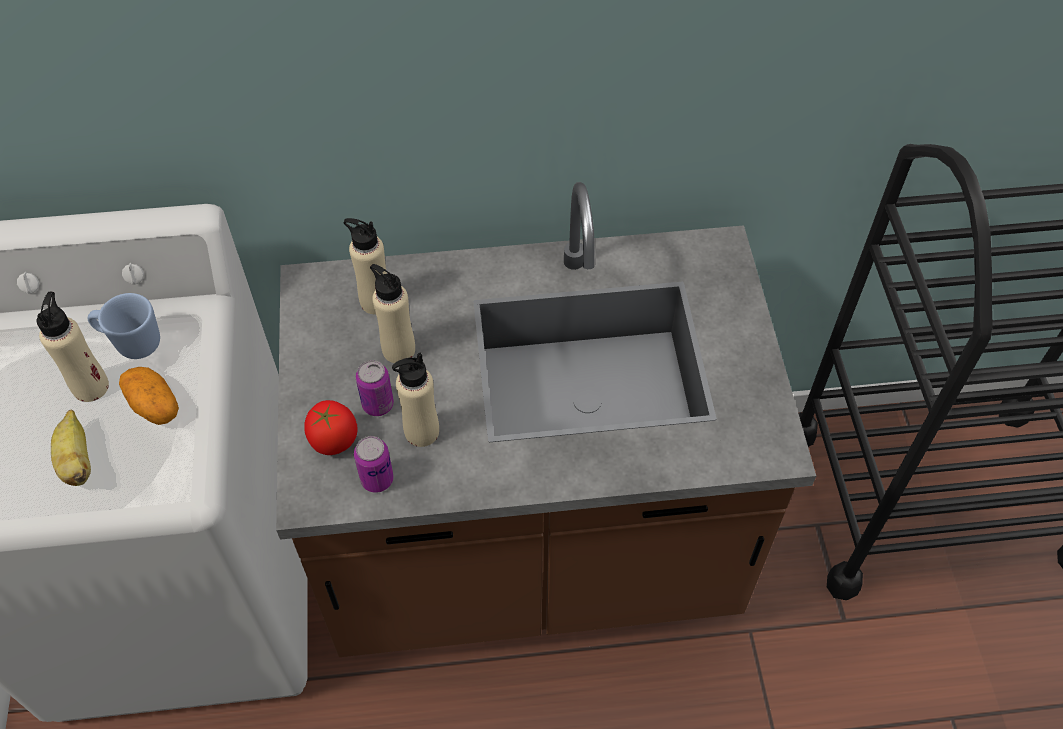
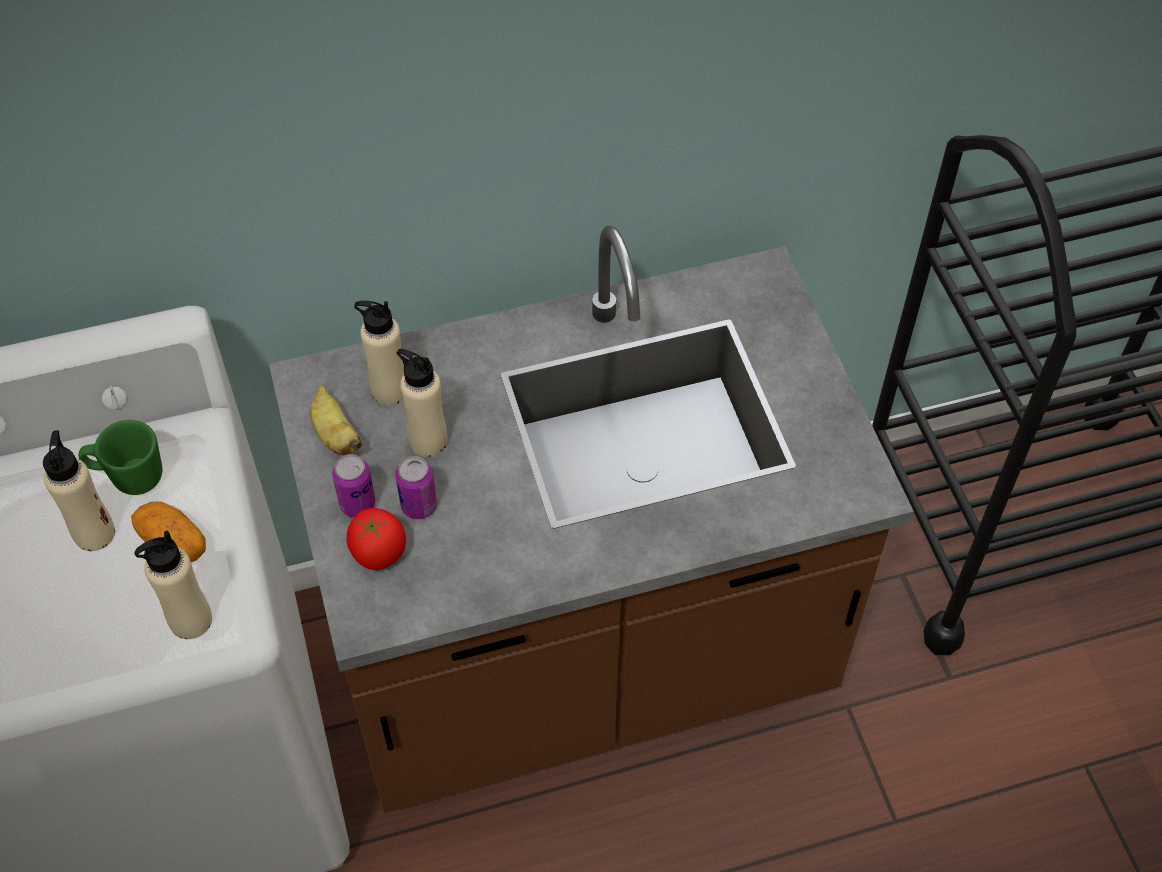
camera: 10 degrees left, 0 degrees up
(77, 461) = (102, 618): banana -> banana (335, 435)
(131, 343) = (128, 477): blue mug -> green mug
(377, 479) = (437, 588): can -> can (357, 504)
(421, 432) = (475, 528): beige bottle -> beige bottle (190, 620)

